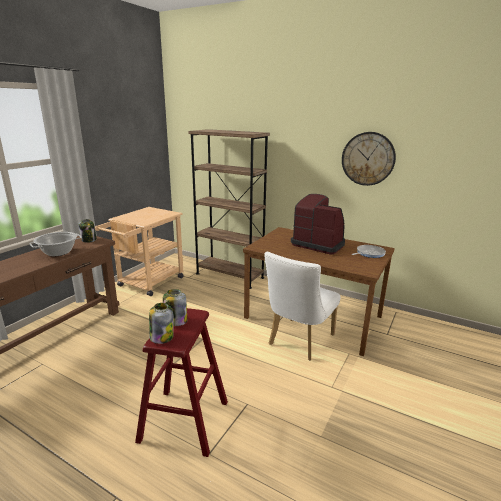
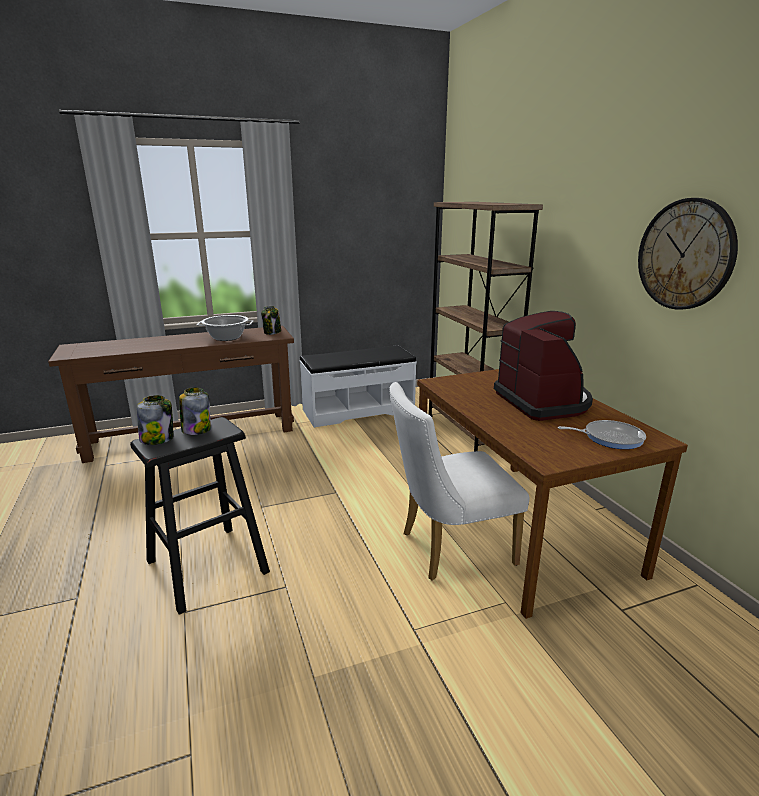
camera: 40 degrees right, 0 degrees up
(147, 284) = (358, 410): beige cart -> white bench
(184, 421) = (207, 566): red stool -> black stool

